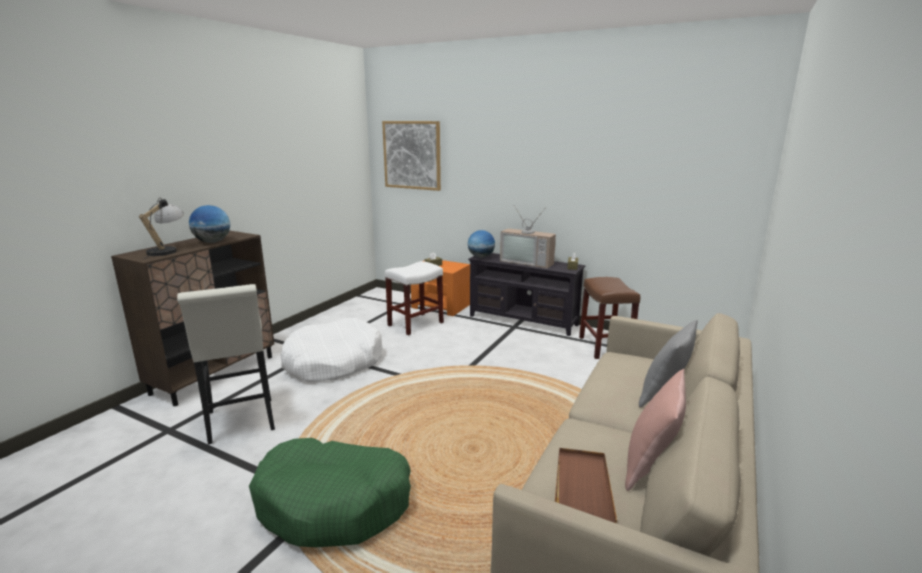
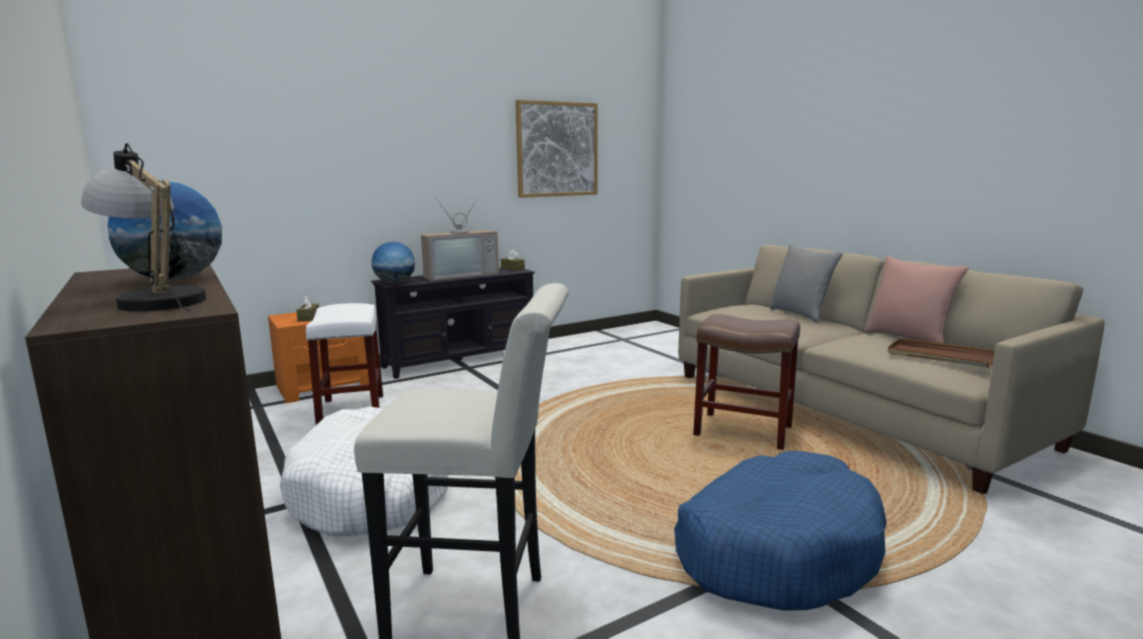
camera: 60 degrees left, 5 degrees down
(334, 503) = (776, 550): green dog bed -> blue dog bed
(412, 155) = (209, 132): picture -> picture (557, 149)
(604, 346) = (578, 349): brown stool -> brown stool (742, 431)

